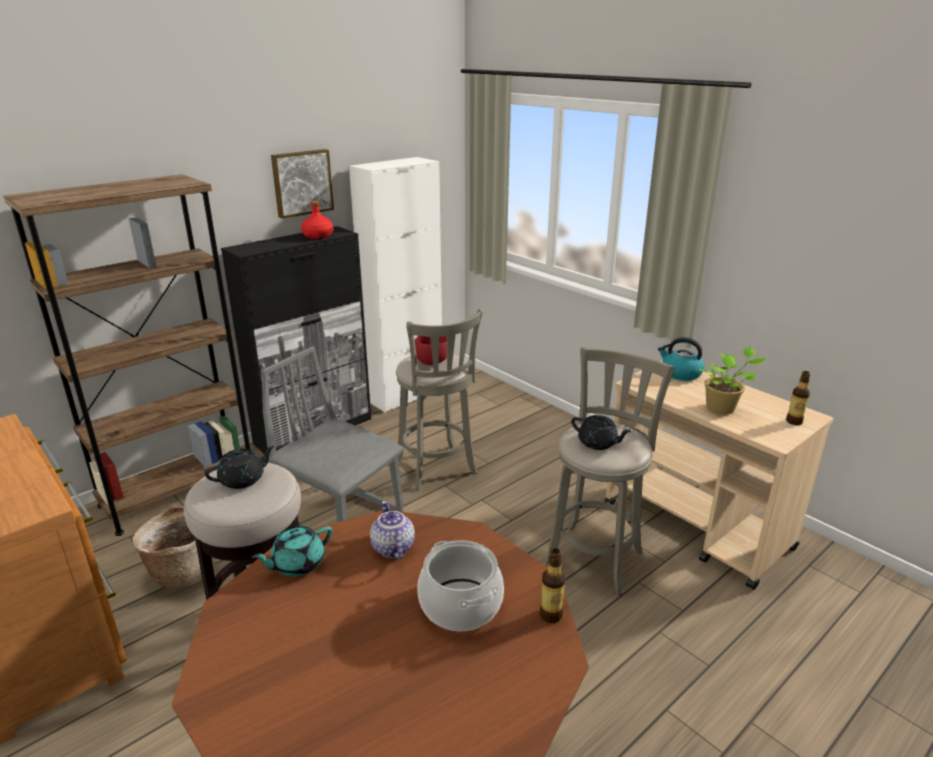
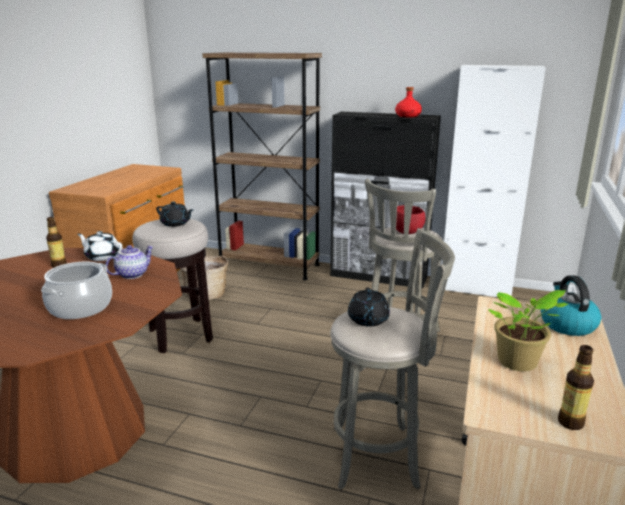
camera: 60 degrees right, 5 degrees down
(297, 564) = (102, 256): turquoise teapot -> white teapot
(301, 183) = (416, 73): picture -> none
(341, 518) = (299, 321): grey chair -> none
(551, 615) = (80, 339): bottle -> bottle (59, 265)

